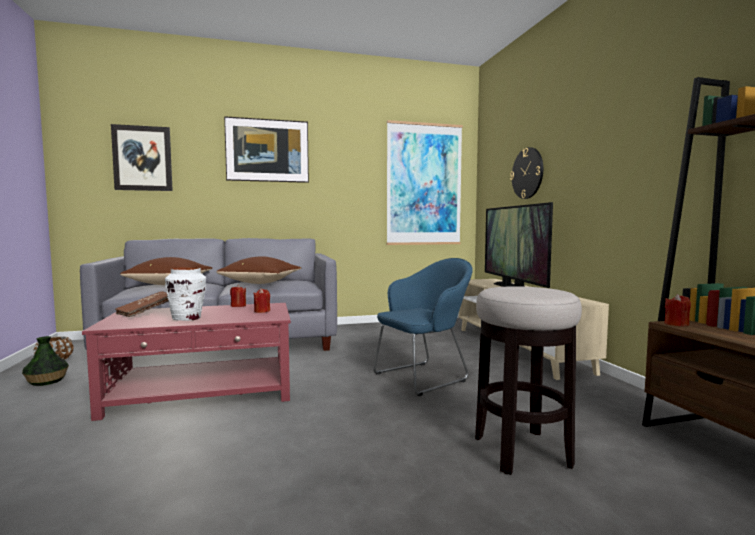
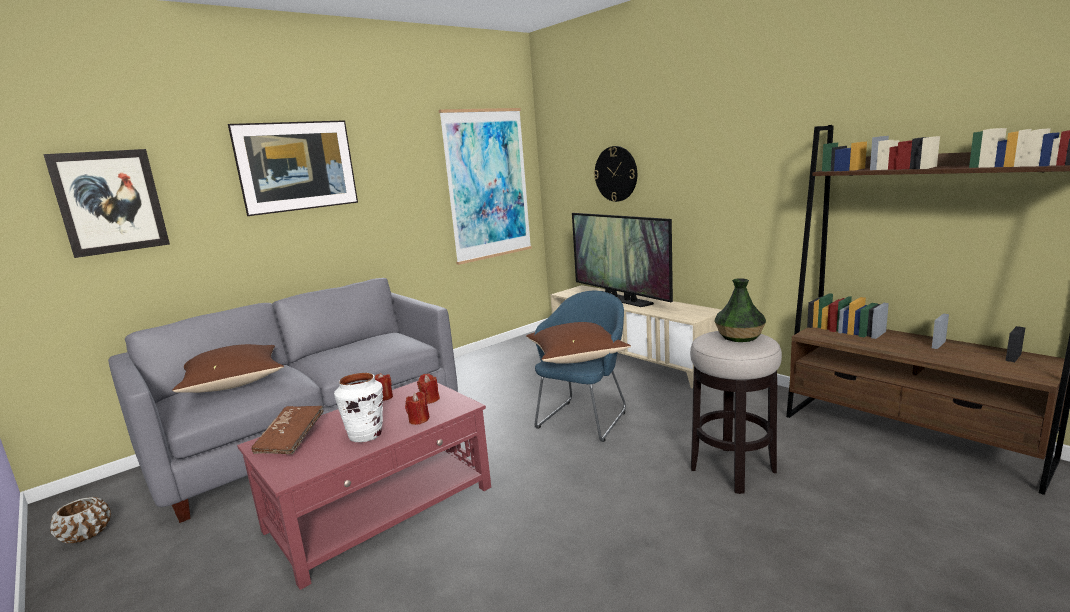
camera: 25 degrees left, 10 degrees up
(46, 381) = (135, 567): vase -> vase (739, 337)
(262, 283) = (356, 352): brown pillow -> brown pillow (577, 357)
(676, 324) = (812, 335): red candle -> red candle (419, 420)

